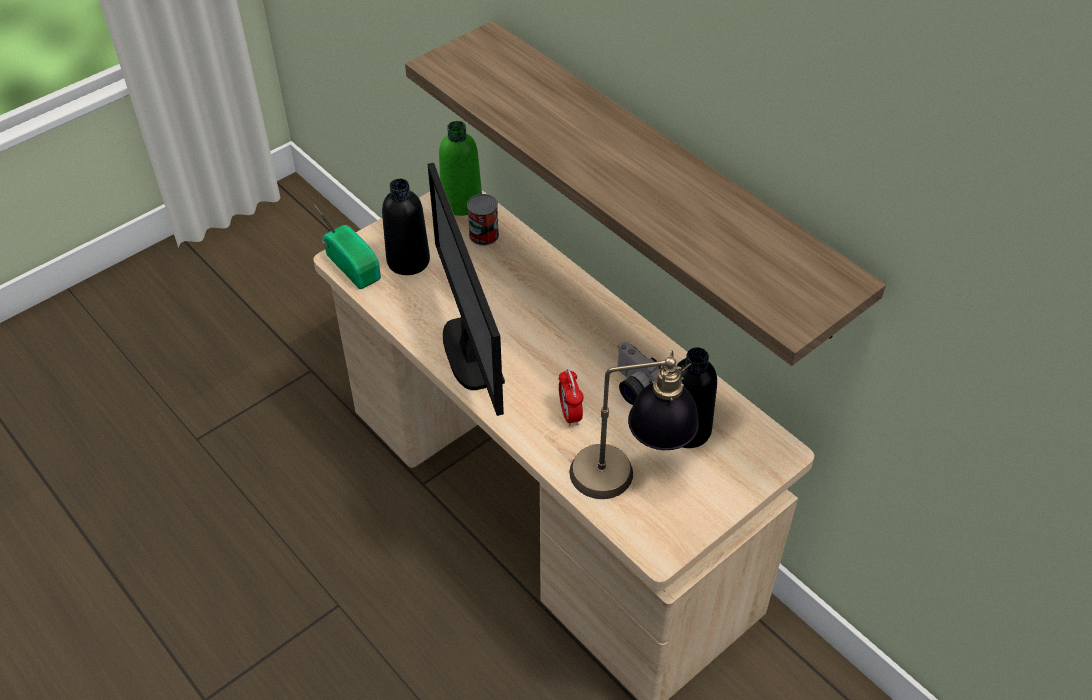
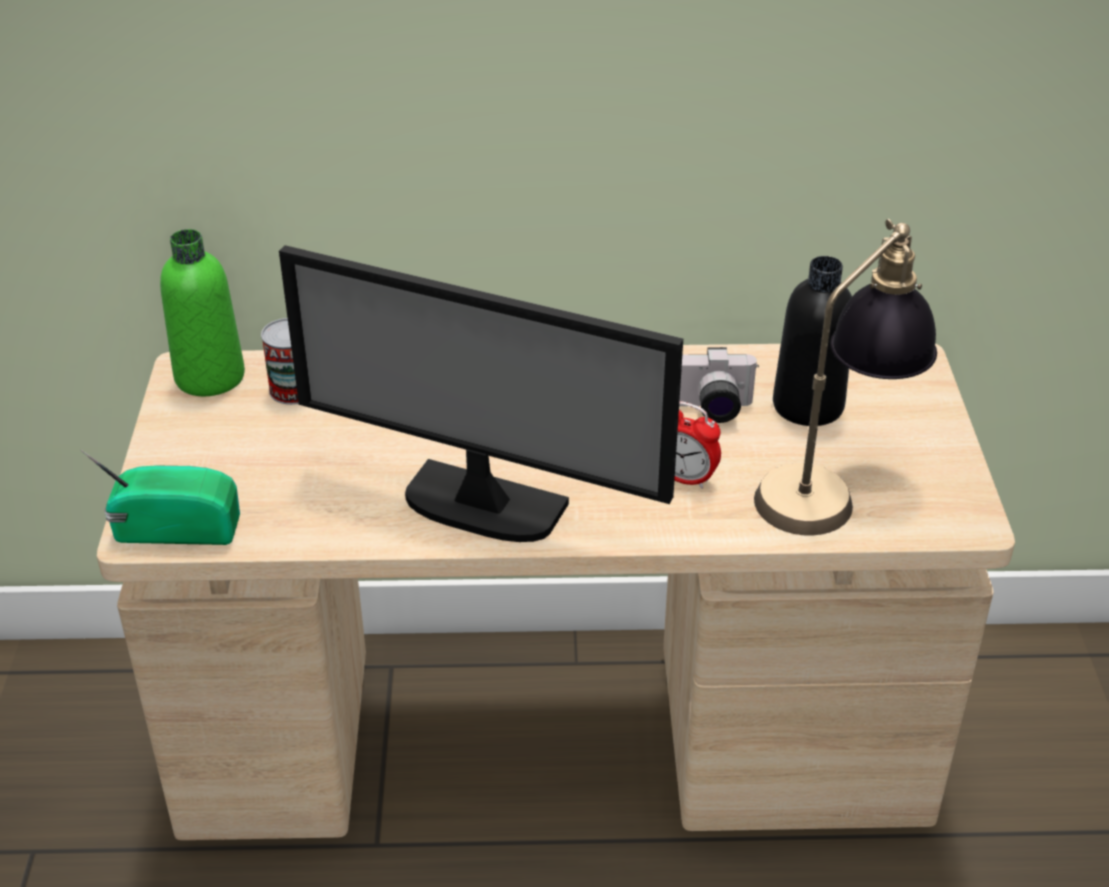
camera: 50 degrees left, 10 degrees down
(408, 261) = (242, 474): black bottle -> none
(663, 176) = (601, 93): shelf -> none

